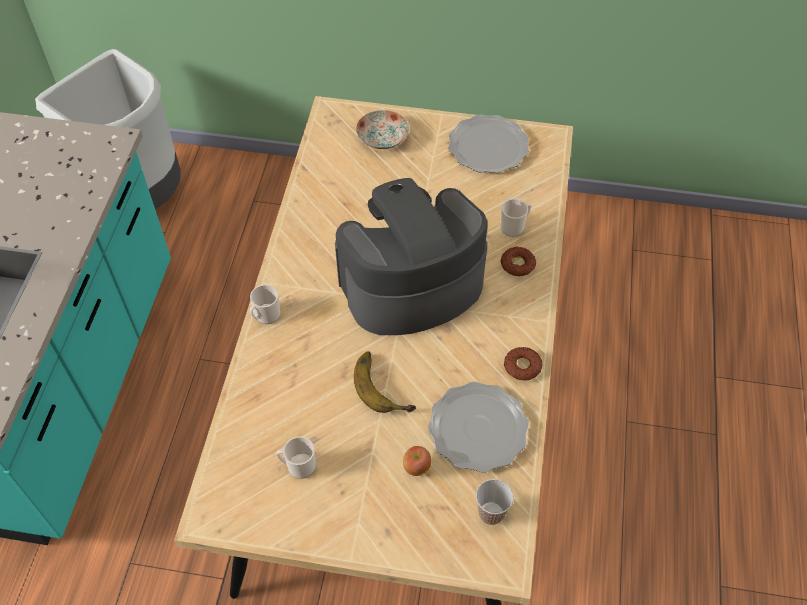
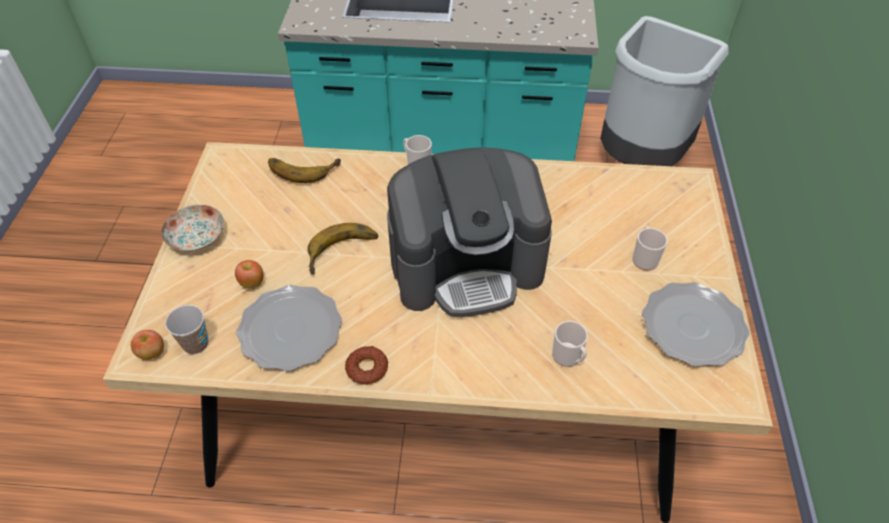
camera: 85 degrees right, 5 degrees down
(247, 426) = (303, 167): none -> banana
(298, 466) = (262, 202): mug -> mug (644, 258)
(382, 138) = (669, 226): plate -> plate (196, 237)
(410, 284) = (467, 265): coffee machine -> coffee machine turned 105 degrees clockwise
(501, 553) = (152, 353): none -> apple
(517, 264) = (510, 362): donut -> none

